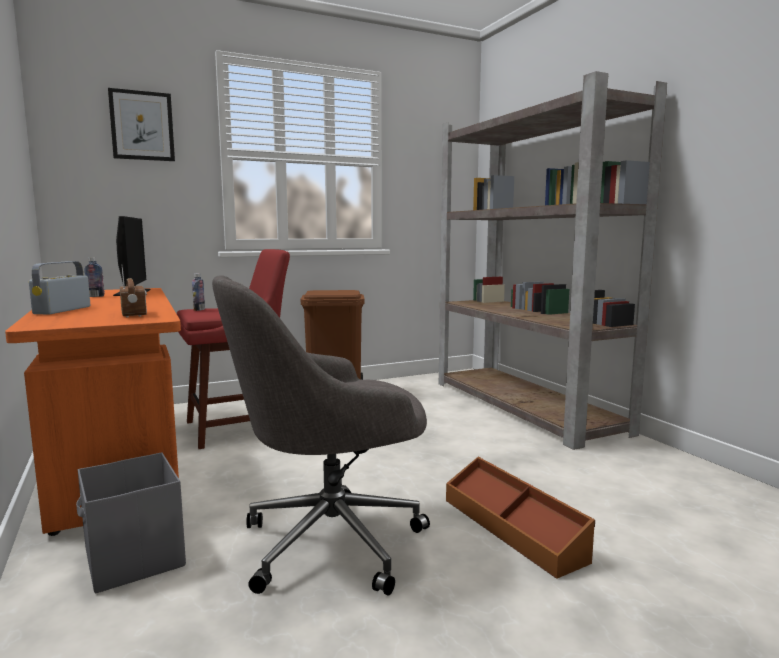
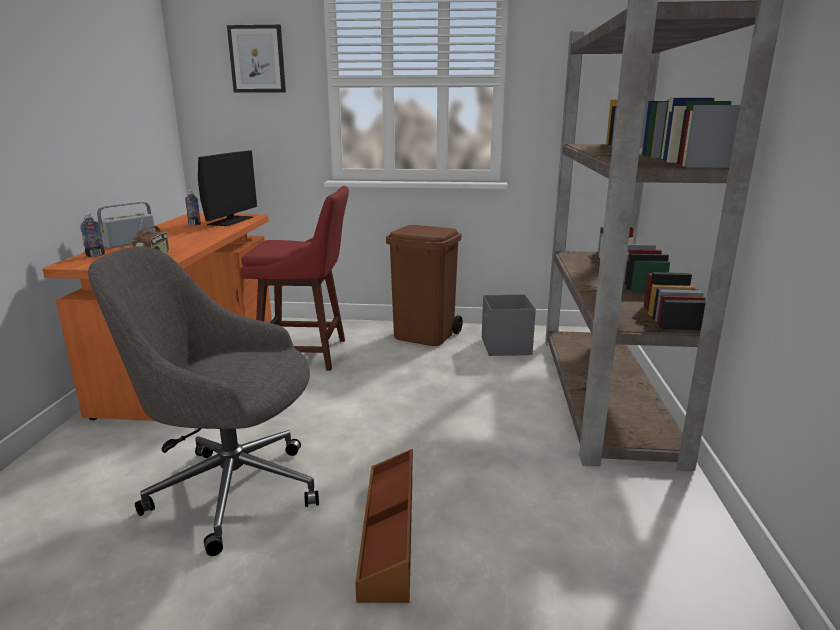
camera: 30 degrees right, 10 degrees up
(134, 559) = (109, 456): grey storage box -> grey storage box (505, 347)
(199, 309) = (275, 242): bottle -> bottle (95, 255)

